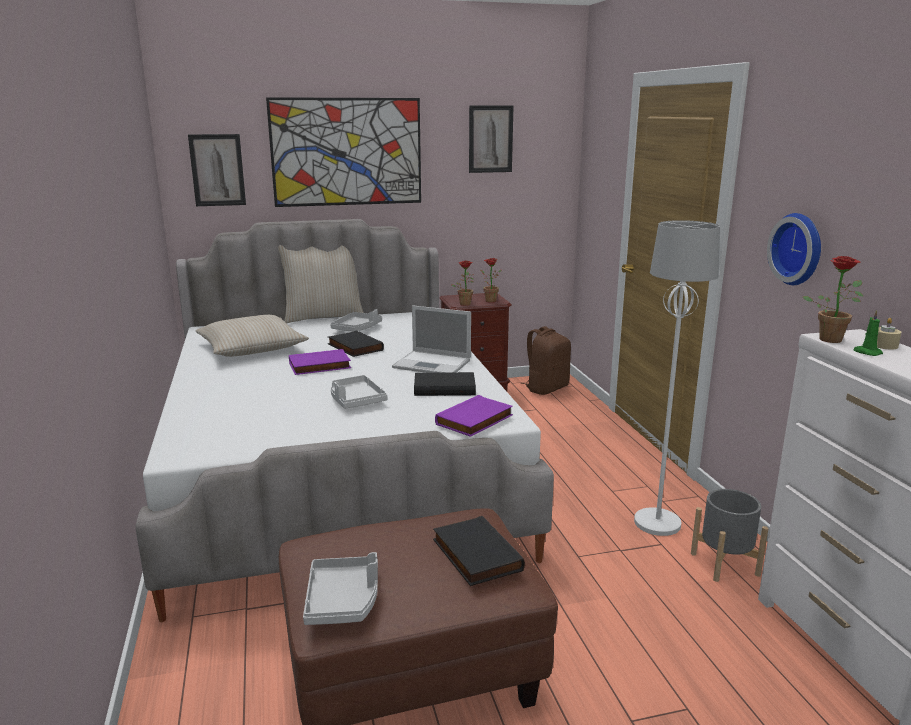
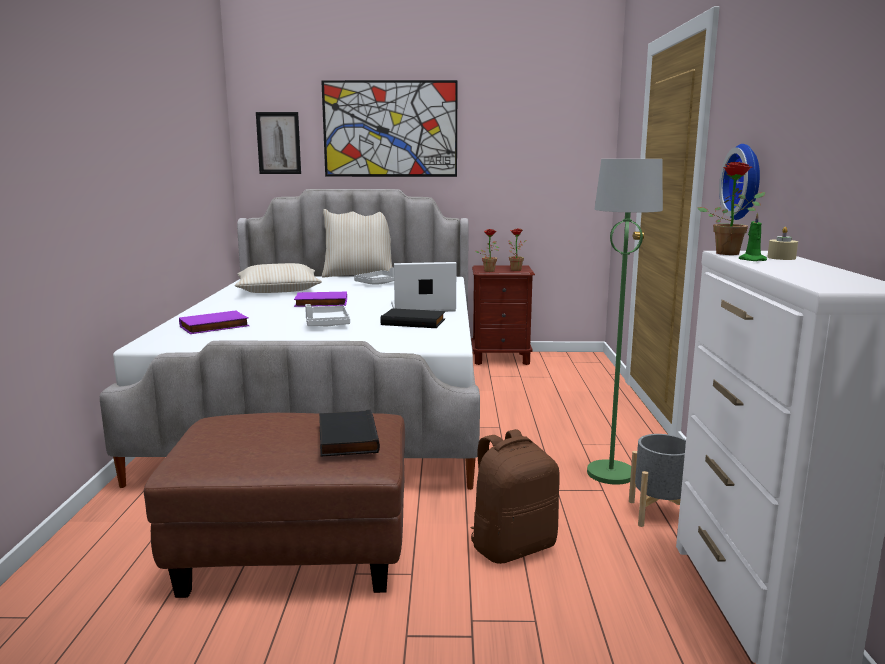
camera: 15 degrees right, 5 degrees down
(343, 600) = (207, 453): grey tray -> none
(354, 347) = (363, 294): black book -> none
(433, 364) = (421, 307): laptop -> laptop turned 135 degrees clockwise
(475, 420) = (415, 342): purple book -> purple book (214, 327)
(490, 139) = (525, 118): picture -> none
(546, 388) = (572, 362): brown backpack -> brown backpack (512, 546)
(657, 523) = (611, 474): white floor lamp -> green floor lamp

